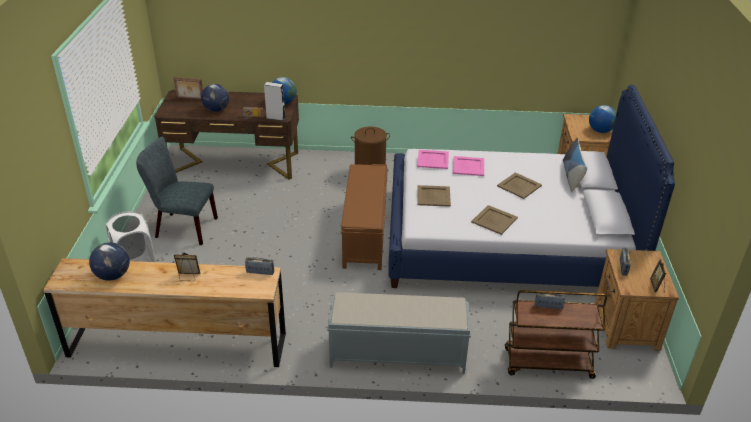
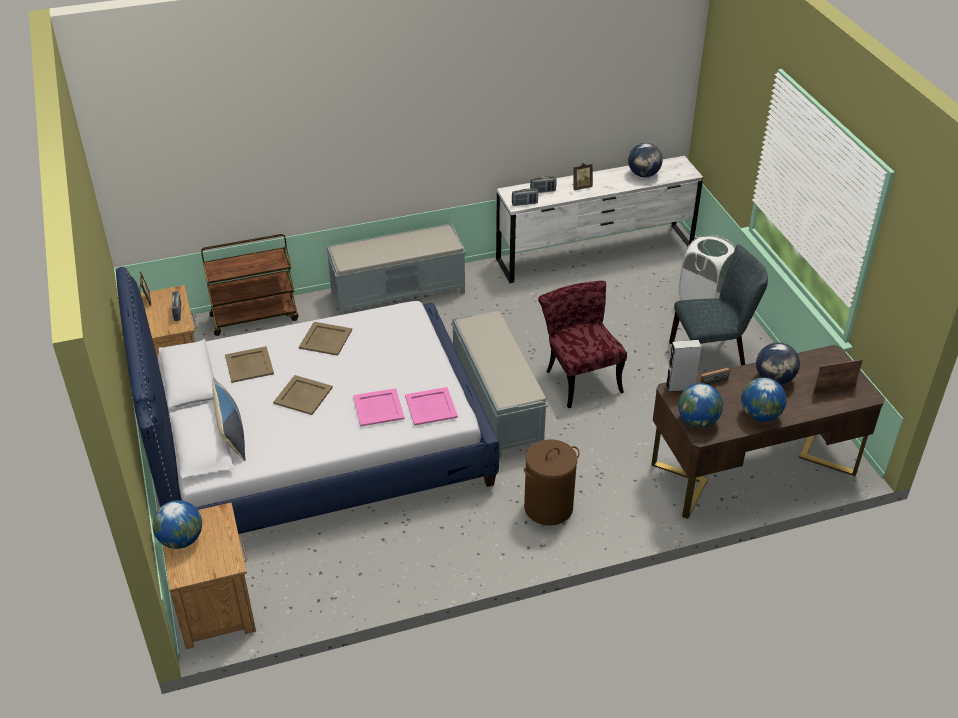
camera: 160 degrees right, 5 degrees up
(178, 345) = (595, 253): brown dresser -> white dresser
(246, 98) = (760, 415): none -> globe
(291, 237) = (579, 377): none -> red chair
(365, 234) = (496, 404): brown bench -> grey bench
(433, 196) = (408, 352): beige tray -> beige tray (249, 365)
(548, 306) = (256, 268): radio -> radio (543, 191)

